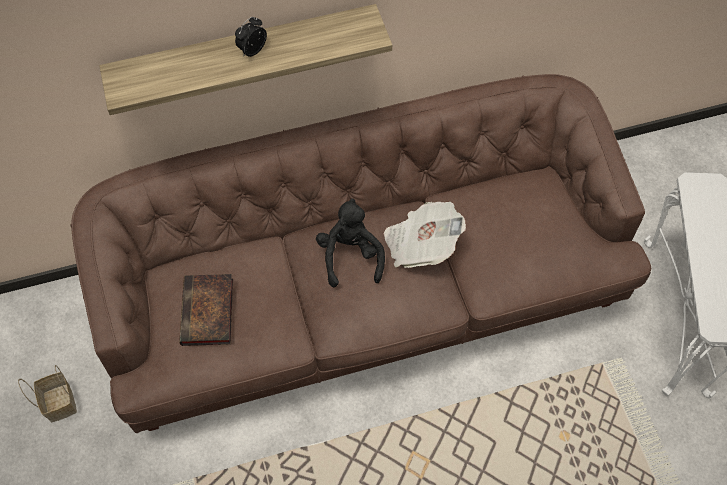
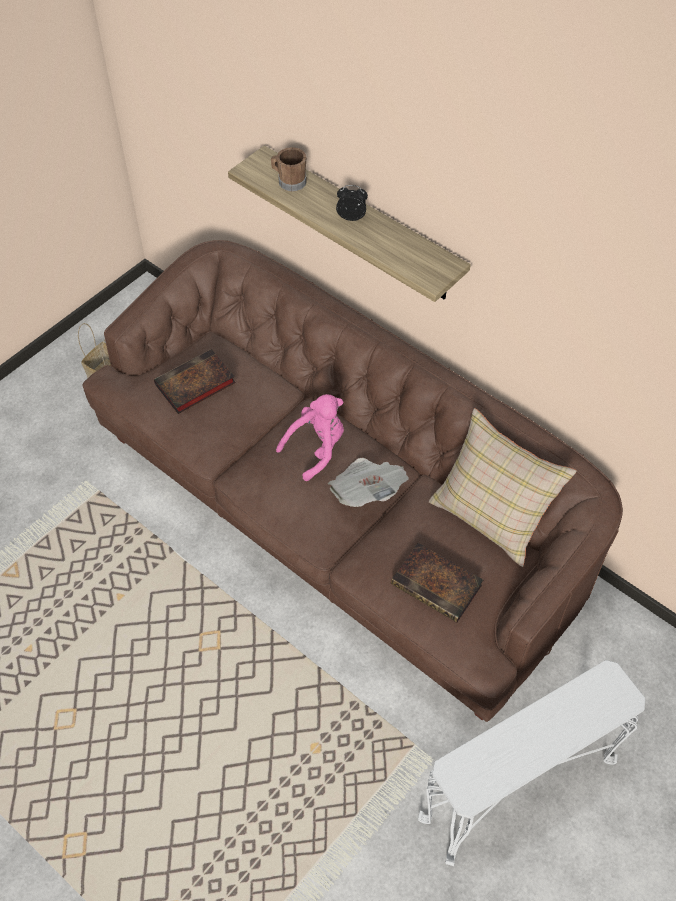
camera: 55 degrees right, 5 degrees down
(166, 71) = (289, 181): none -> brown mug
(351, 256) = (316, 448): black plush toy -> pink plush toy
(500, 174) = (492, 514): none -> beige pillow
(543, 246) = (438, 585): none -> book

